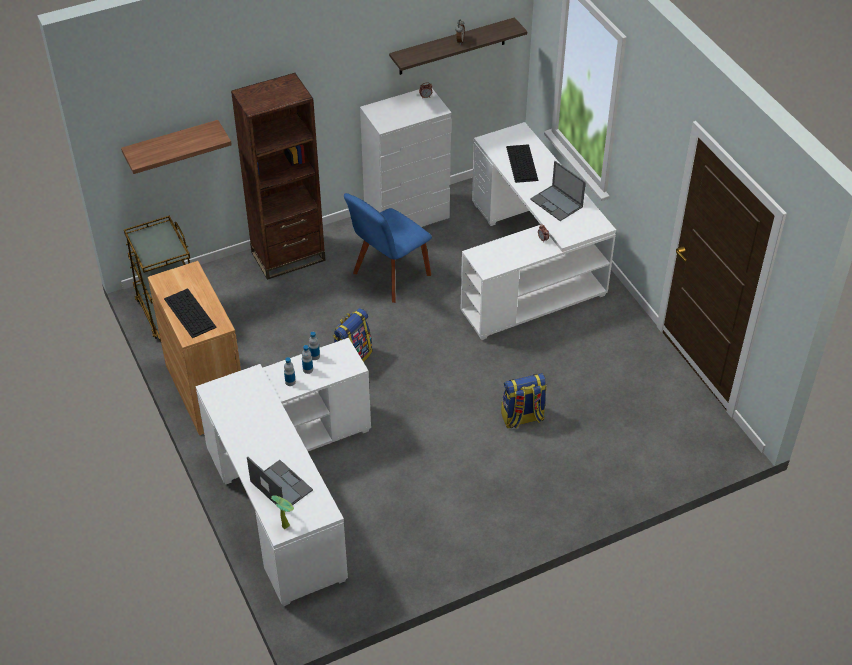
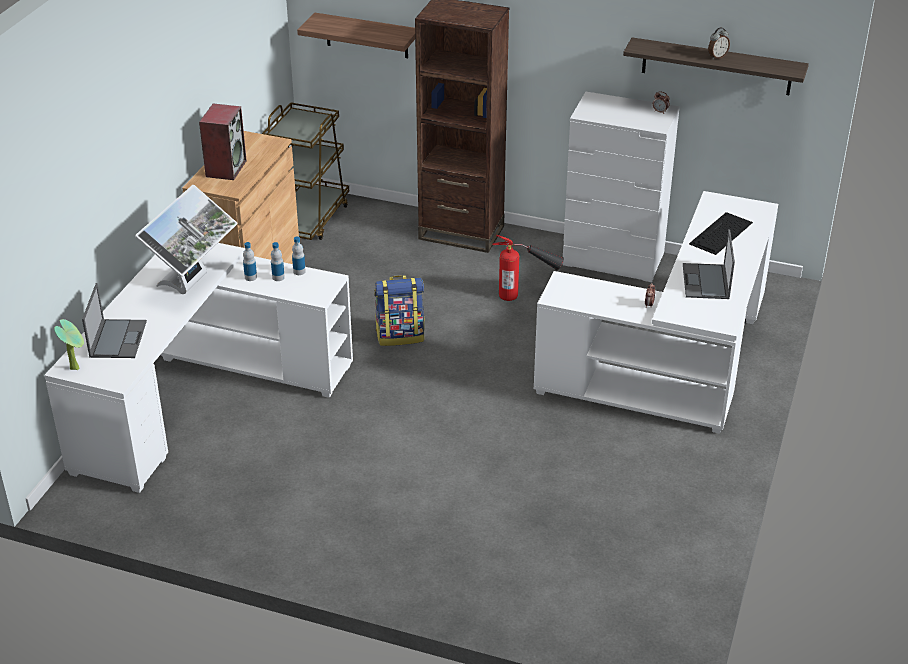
camera: 45 degrees right, 10 degrees down
(189, 312) = (225, 168): keyboard -> speaker
(266, 412) = (192, 283): none -> monitor
(389, 276) = (526, 295): blue chair -> fire extinguisher
(522, 418) = (479, 479): backpack -> none

